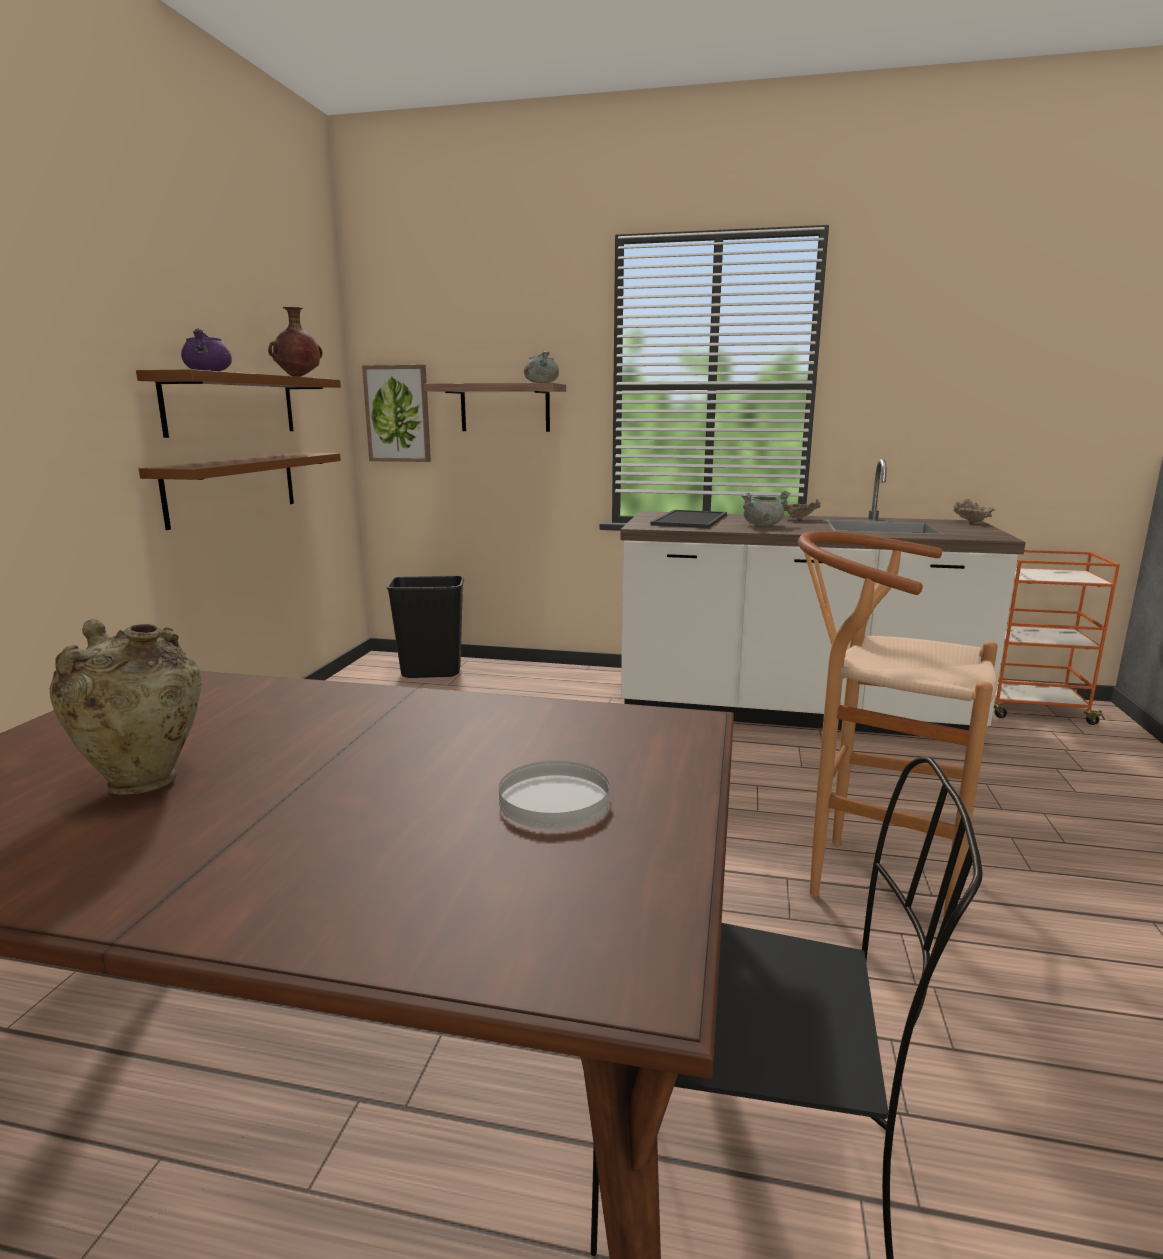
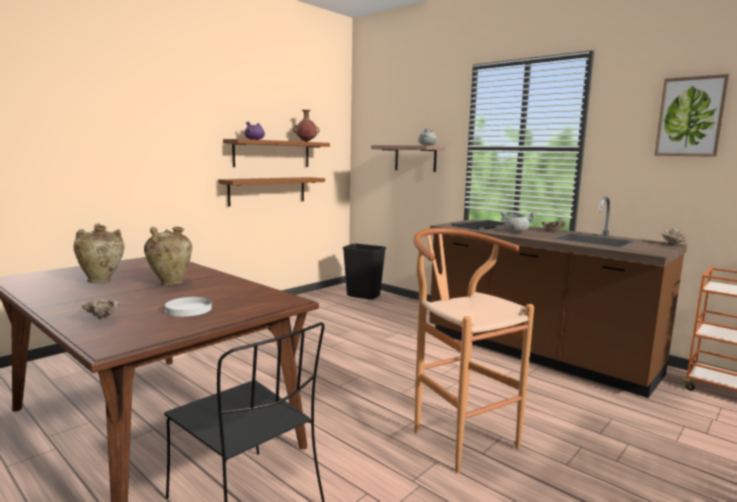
camera: 30 degrees right, 5 degrees down
(349, 742) = (170, 283): none -> beige vase
(398, 414) = (368, 160): picture -> picture (690, 117)
(419, 898) = (103, 319): none -> beige bowl
(792, 712) = (536, 353): white counter -> brown counter

